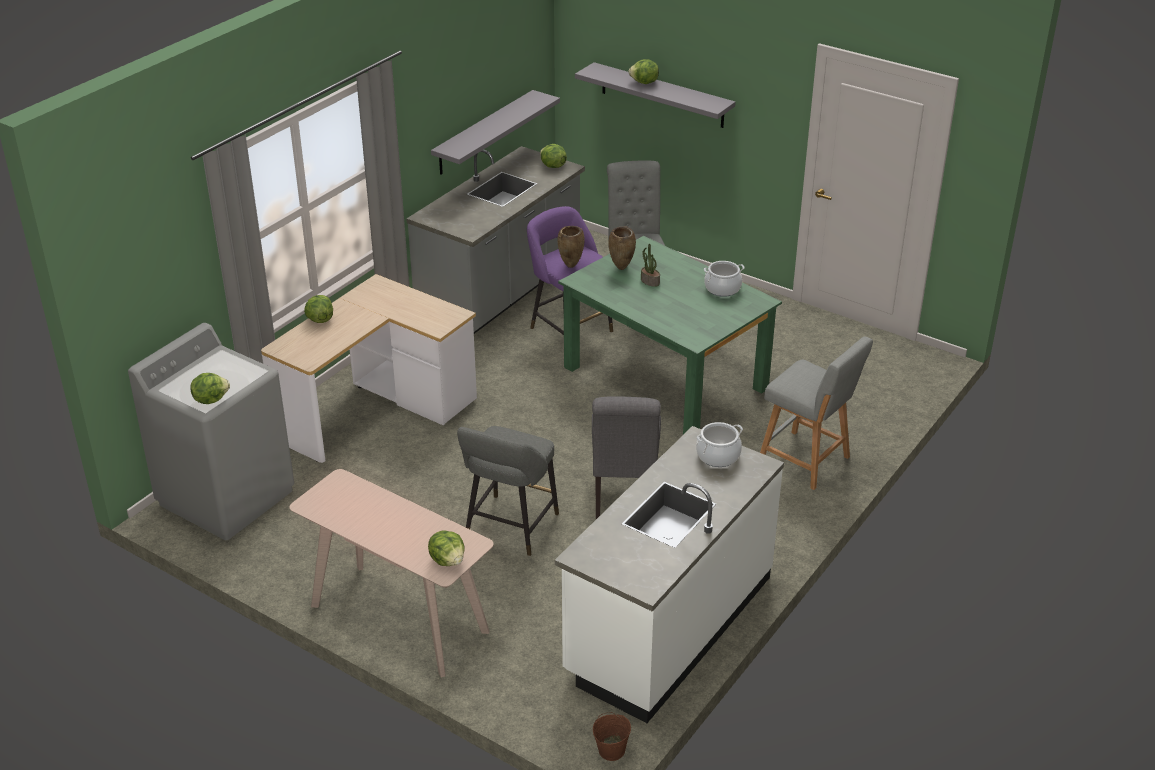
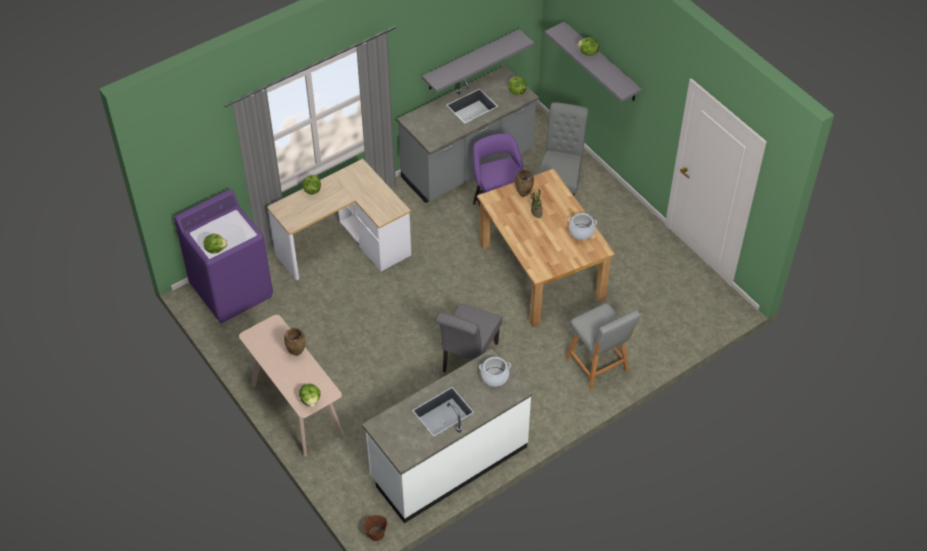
camera: 20 degrees right, 15 degrees up
(227, 497) = (232, 290): grey washing machine -> purple washing machine
(509, 528) = (387, 363): grey stool -> none
(571, 266) = (496, 180): brown vase -> brown vase (296, 354)
(666, 378) = (542, 271): green dining table -> brown dining table

